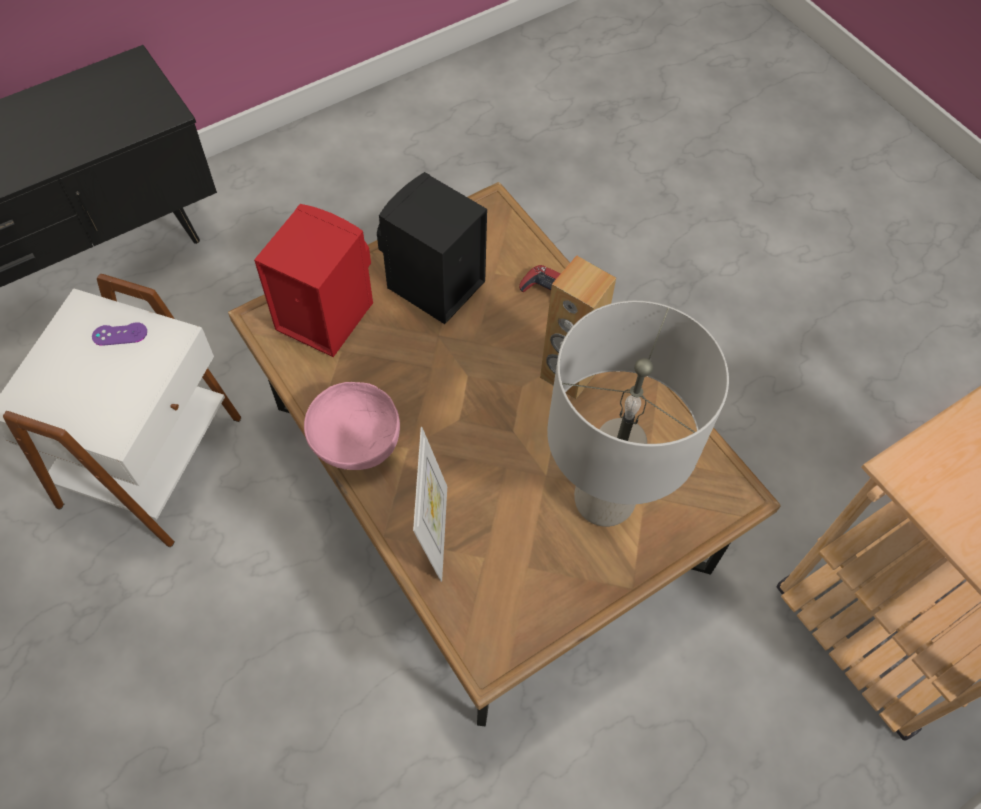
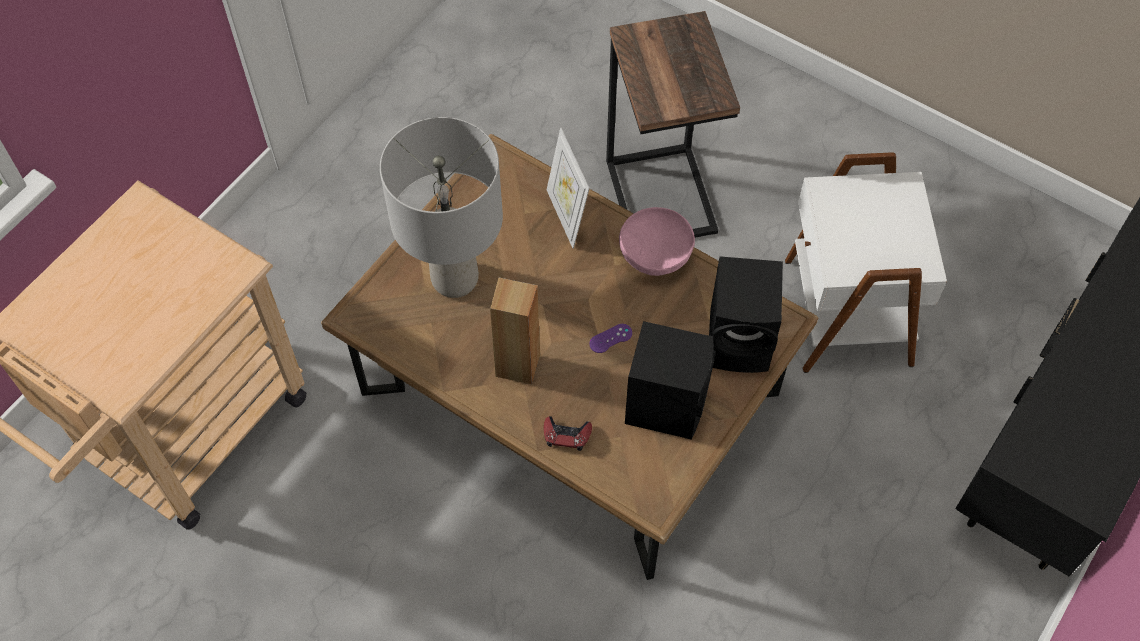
camera: 160 degrees right, 0 degrees up
(120, 334) = (879, 258): purple game controller -> purple game controller (610, 338)
(254, 694) = (663, 195): none -> side table
(322, 314) = (741, 341): red speaker -> black speaker

